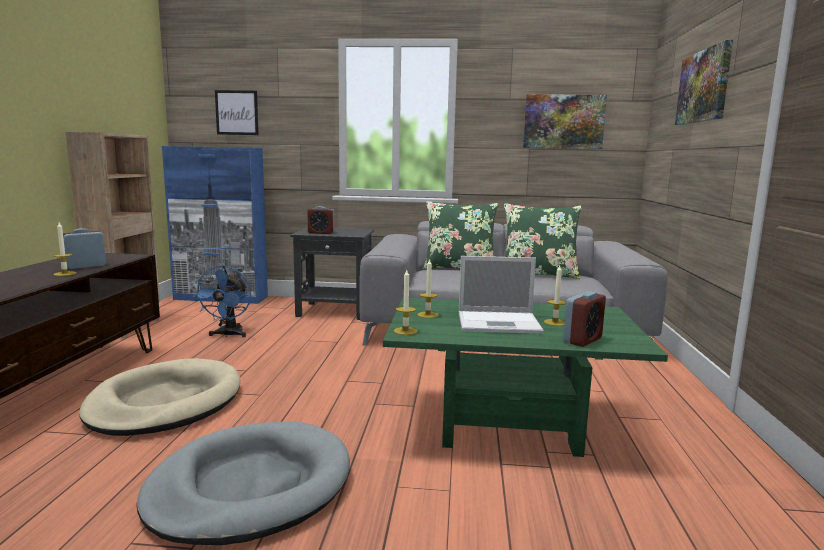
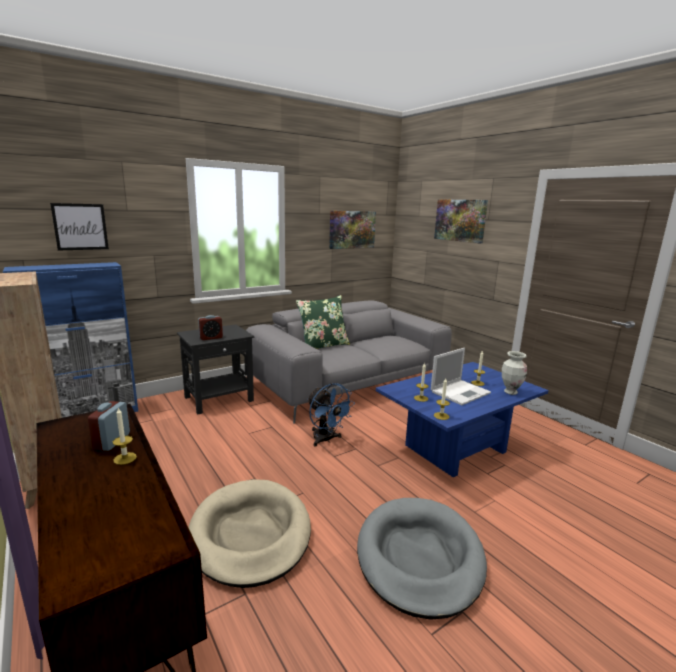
camera: 40 degrees left, 5 degrees up
(228, 335) = (175, 452): blue fan -> blue fan (326, 440)
(508, 425) = (455, 448): green coffee table -> blue coffee table
(538, 274) = (377, 341): green pillow -> none
(582, 340) = (510, 392): alarm clock -> vase

